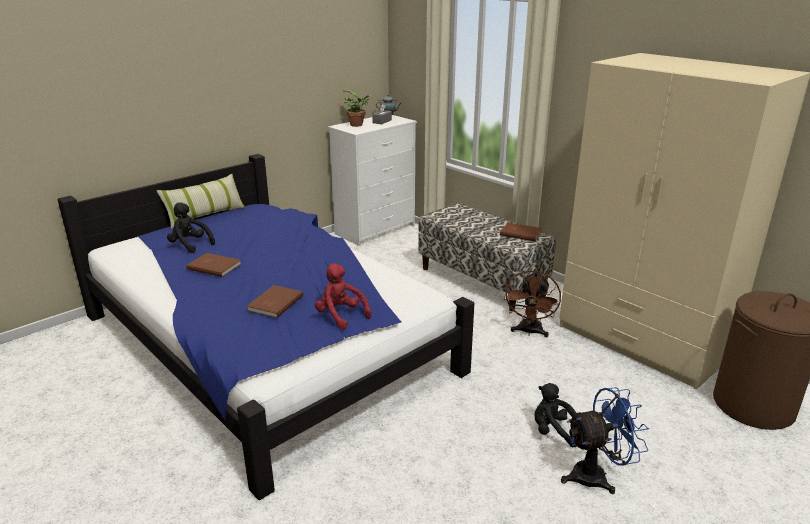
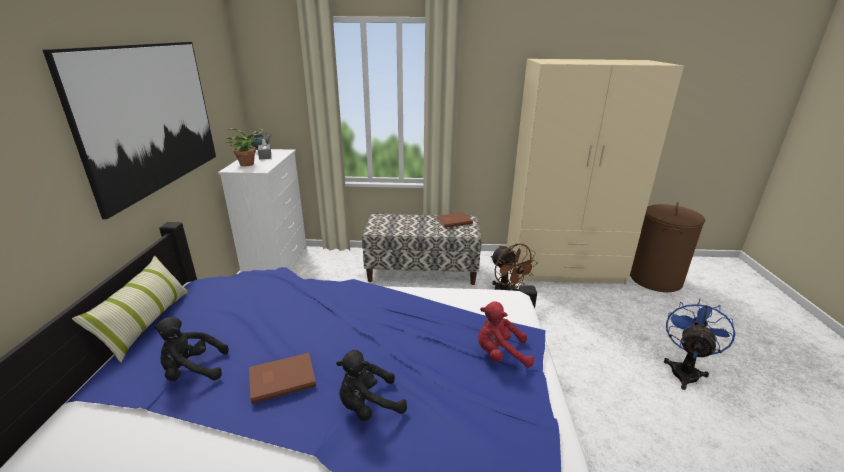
camera: 45 degrees left, 0 degrees up
(264, 73) = (151, 118): none -> picture
(274, 303) = (427, 380): brown book -> none
(553, 431) = (625, 357): black plush toy -> black plush toy (368, 406)

